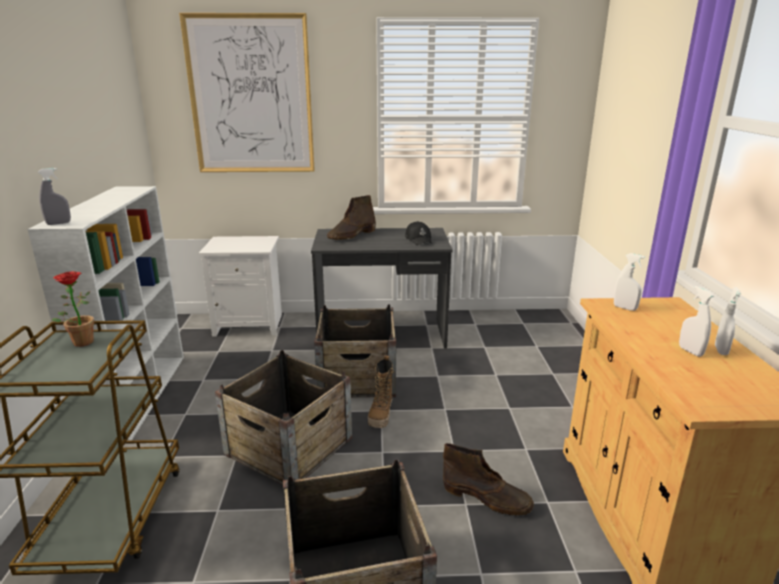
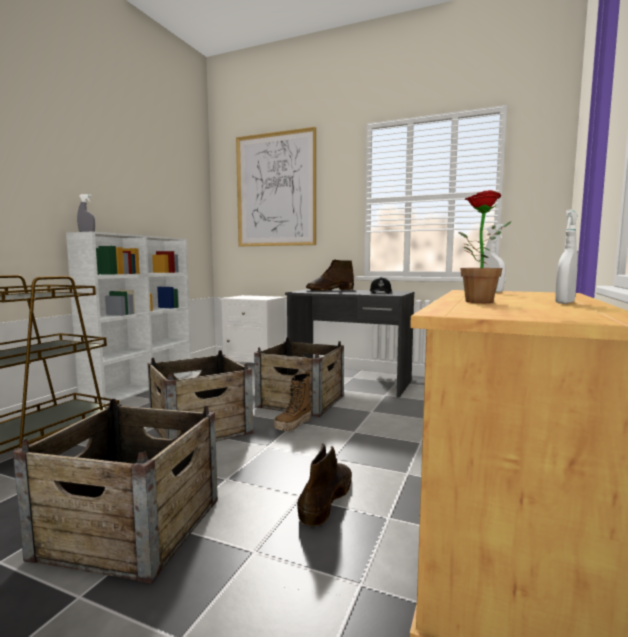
camera: 25 degrees right, 15 degrees down
(81, 341) = (51, 293): potted plant -> potted plant (474, 301)
(487, 498) = (327, 497): brown boot -> brown boot turned 120 degrees counterclockwise
(690, 351) = (518, 301): white spray bottle -> none

